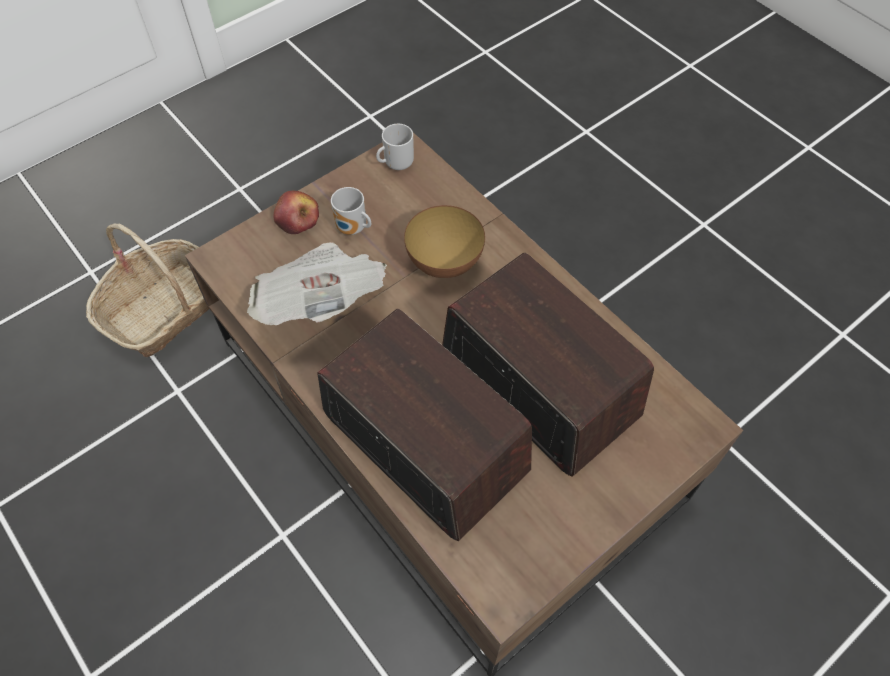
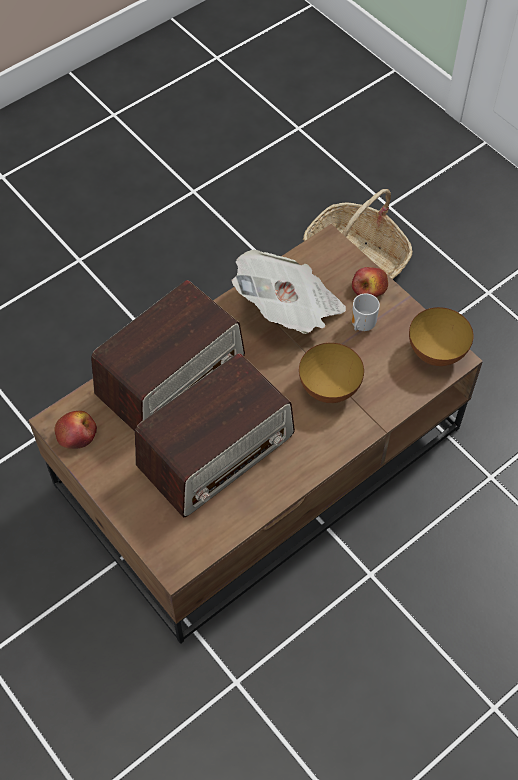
camera: 90 degrees right, 0 degrees up
(396, 164) = (436, 353): mug -> bowl
(522, 565) = (77, 434): none -> apple

